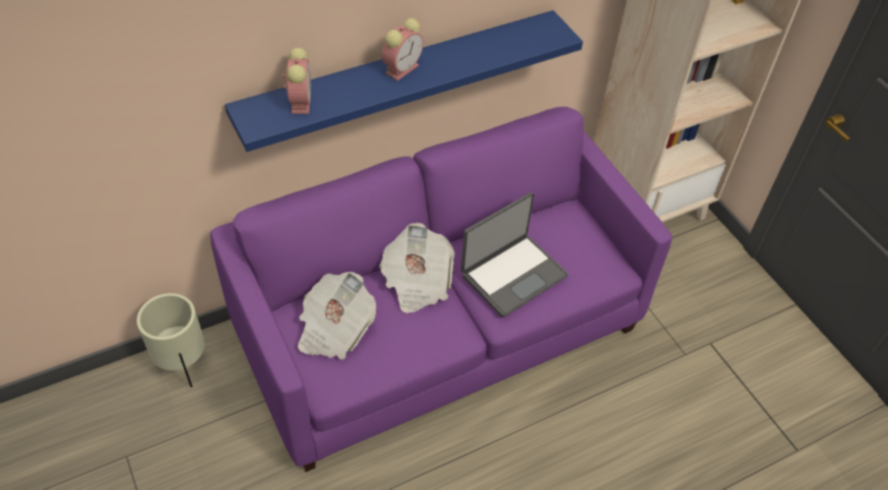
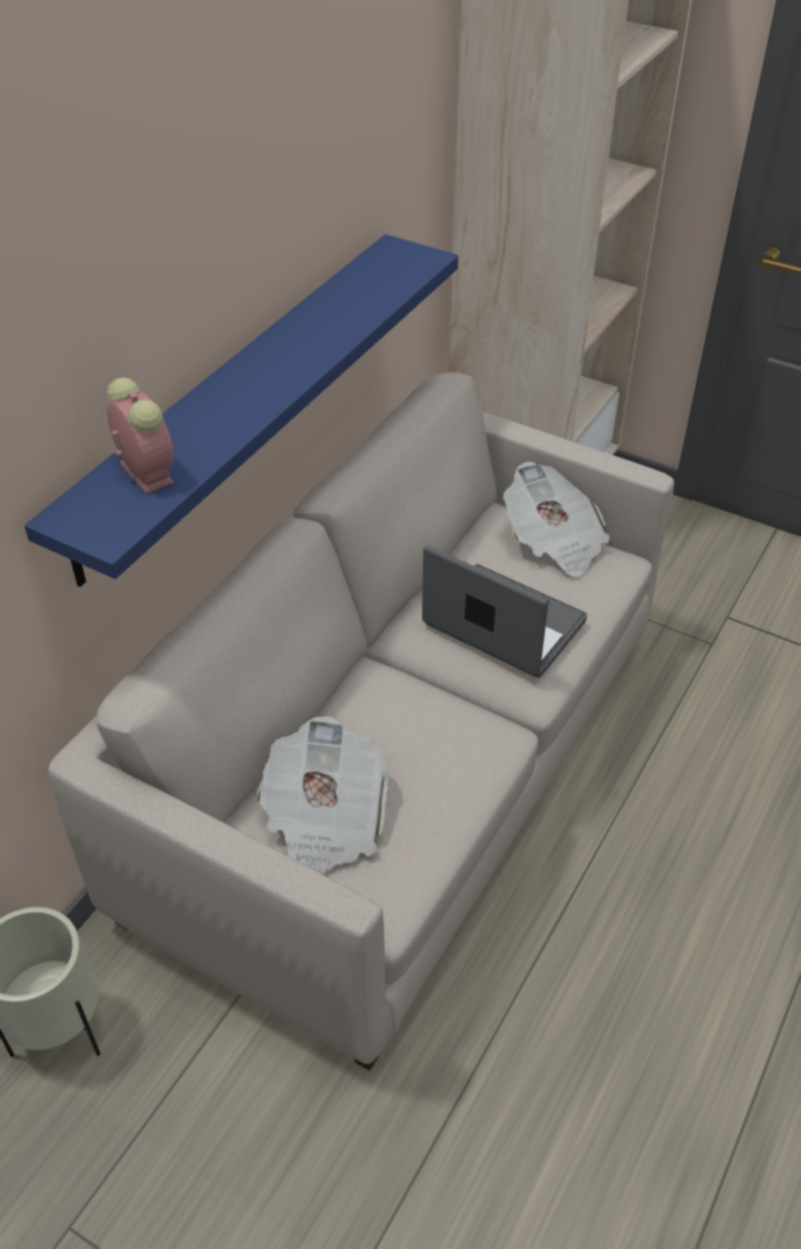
camera: 30 degrees left, 5 degrees down
(402, 68) = (255, 372): alarm clock -> none
(416, 282) = (387, 697): newspaper -> newspaper (554, 541)
(439, 329) = (400, 771): purple sofa -> beige sofa
(512, 274) = (502, 625): laptop -> laptop turned 75 degrees counterclockwise

